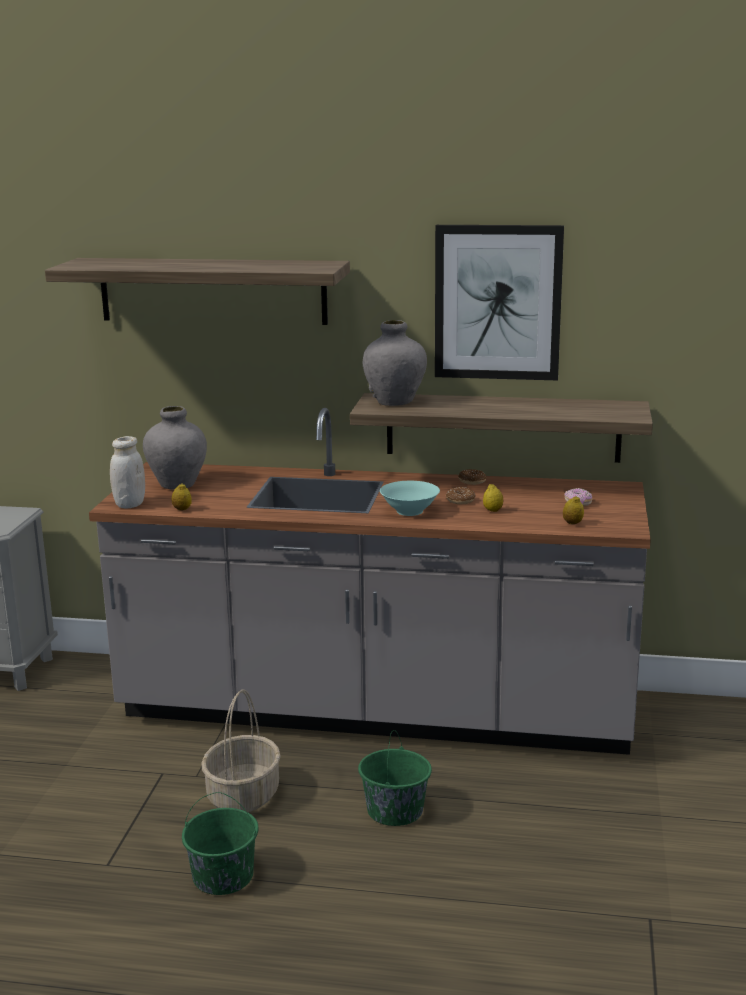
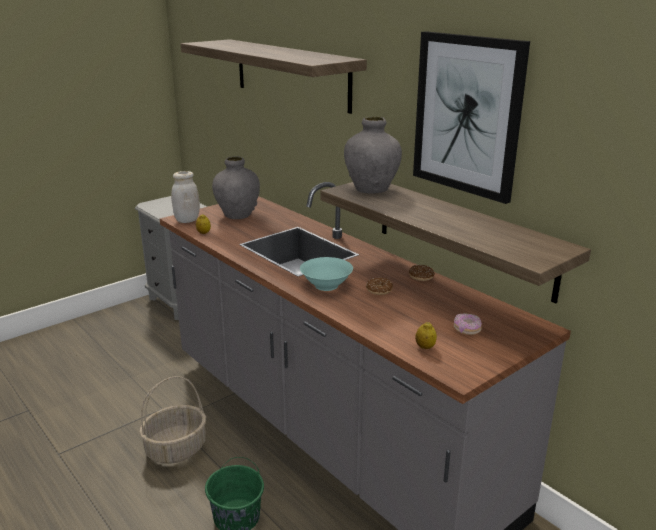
camera: 40 degrees right, 5 degrees up
(222, 876) = (90, 500): green bucket -> none
(493, 510) = (385, 308): lemon -> none

